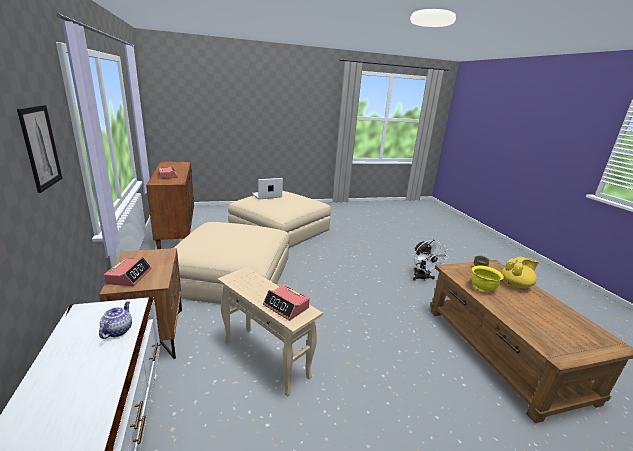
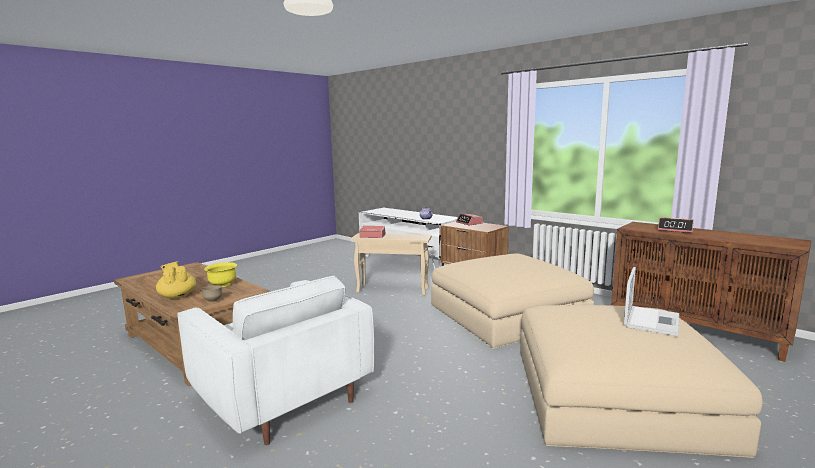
camera: 150 degrees right, 10 degrees down
(40, 147) = (481, 140): picture -> none
(422, 278) = (280, 396): white fan -> white armchair
(516, 285) = (177, 296): yellow teapot -> yellow teapot turned 105 degrees clockwise

